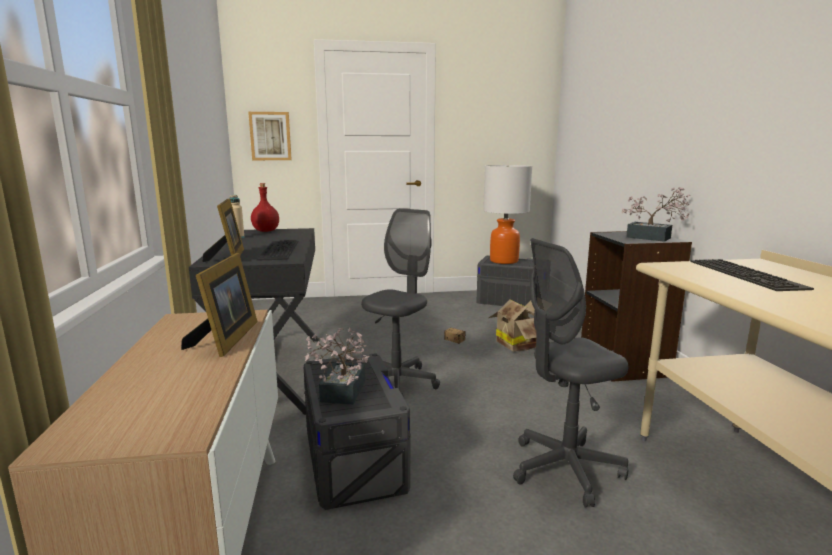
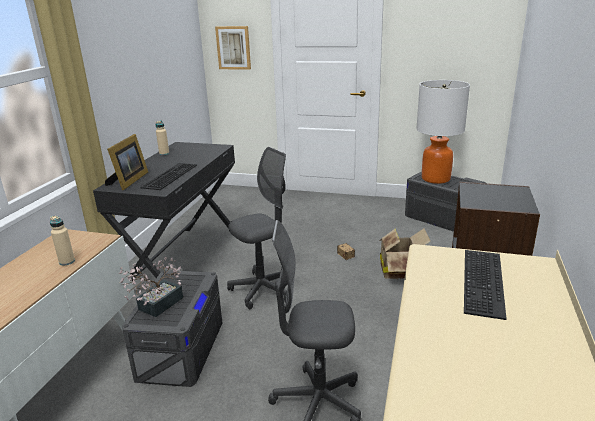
camera: 25 degrees right, 10 degrees up
(226, 339) = (67, 261): picture frame -> beige bottle
(266, 231) = (193, 146): red bottle -> none
(653, 238) = (506, 202): potted plant -> none

